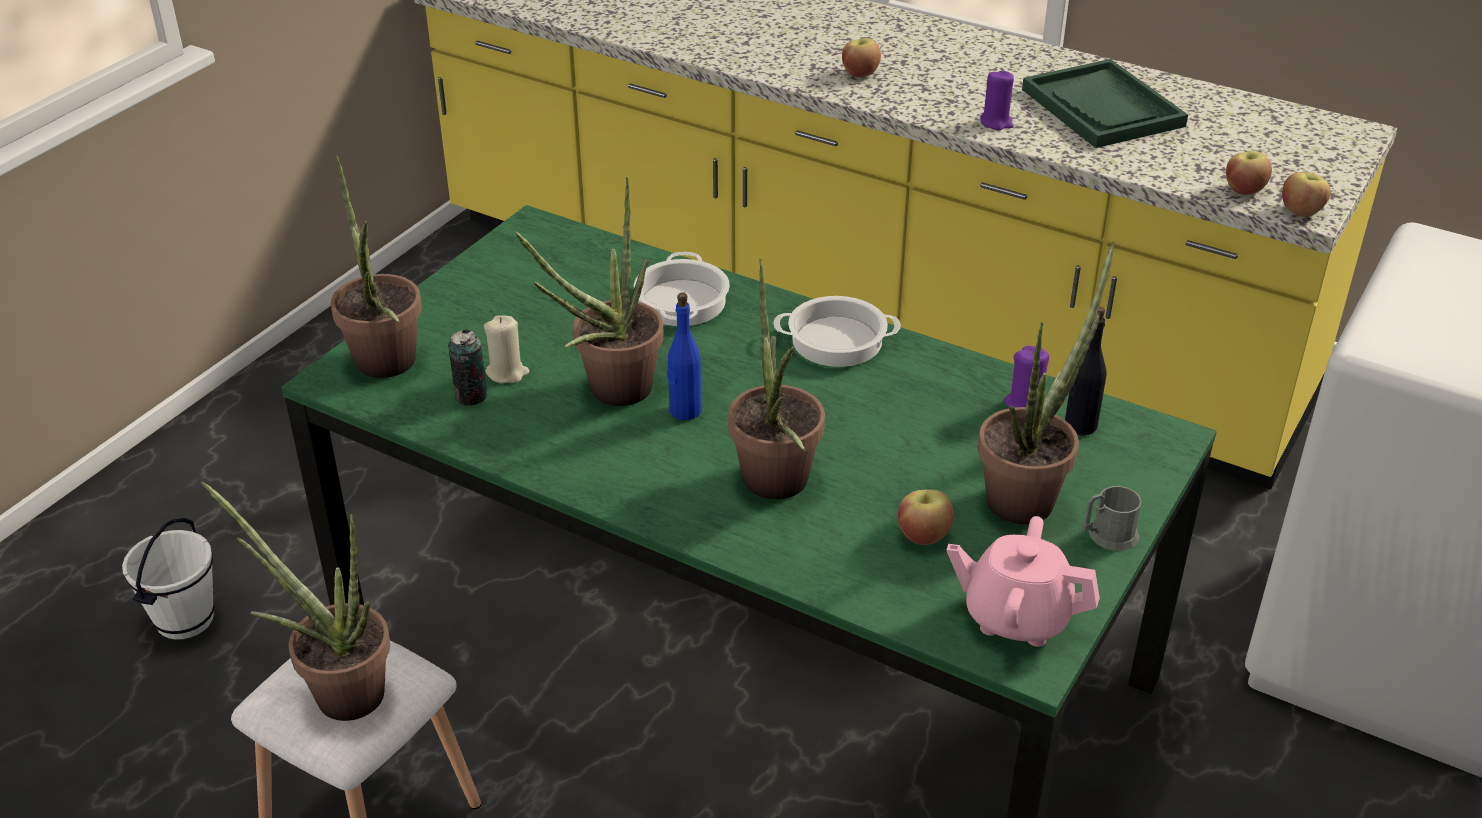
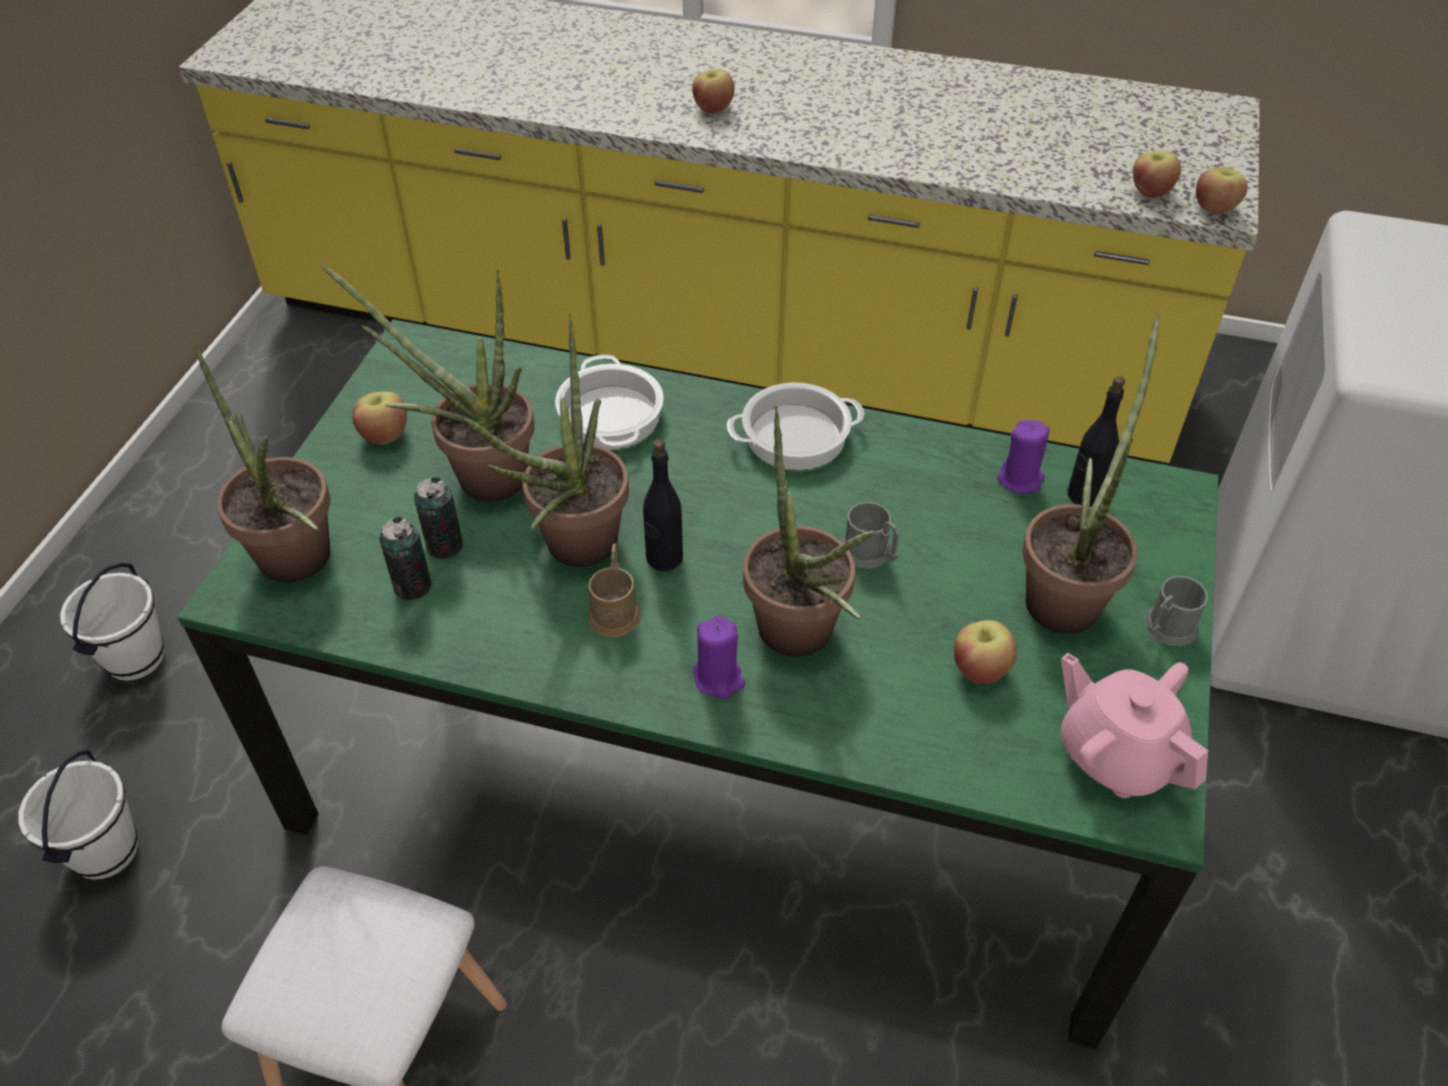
camera: 15 degrees left, 10 degrees up
(253, 478) = (134, 658): none -> white bucket
(337, 691) = (343, 971): potted plant -> potted plant (477, 477)
(488, 287) = (385, 435): none -> apple
(507, 373) = (445, 546): beige candle -> can
(629, 439) = (615, 609): none -> brown mug
(684, 411) = (664, 558): blue bottle -> black bottle
(864, 437) = (870, 554): none -> grey mug
(996, 122) = (875, 148): purple candle -> purple candle (718, 678)
(1016, 617) = (1116, 755): pink teapot -> pink teapot turned 45 degrees clockwise
(1103, 108) = (974, 115): green tray -> none

